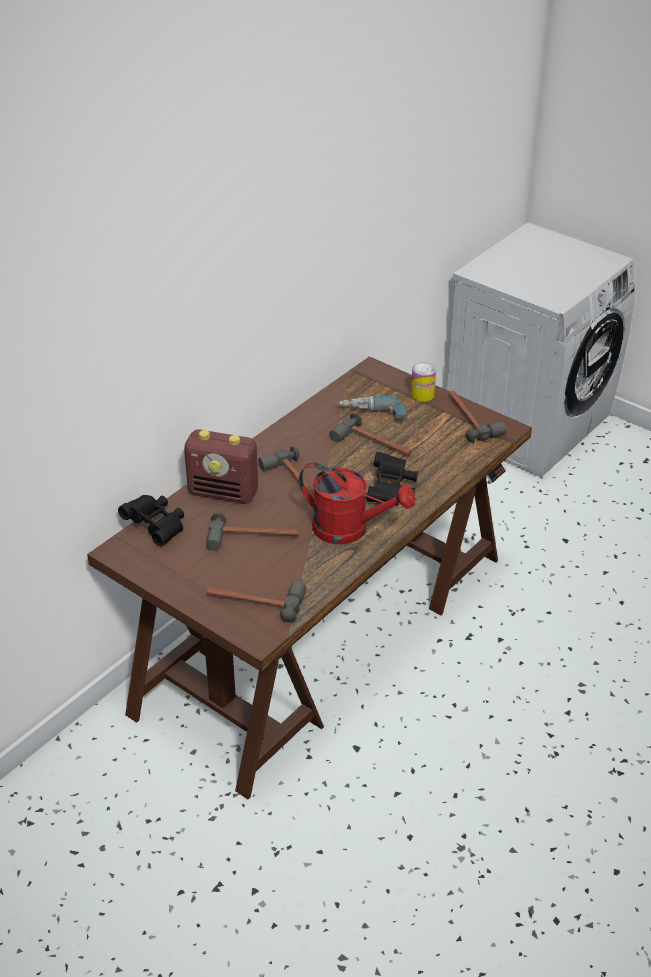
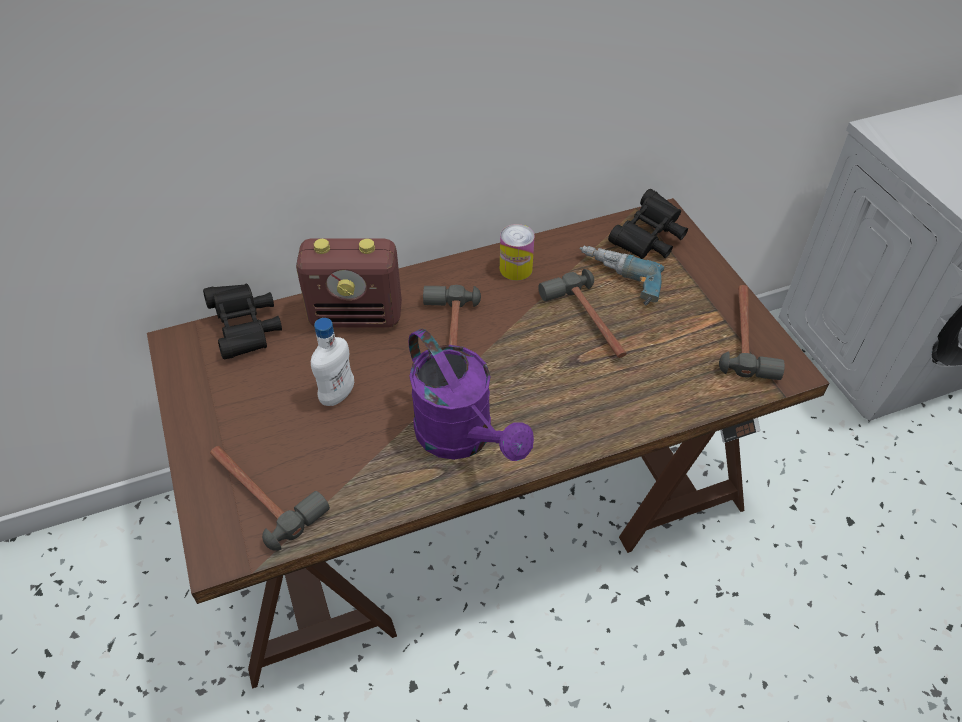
camera: 30 degrees right, 10 degrees up
(224, 493) = (357, 316): radio -> radio turned 45 degrees counterclockwise
(253, 538) = (337, 395): hammer -> white bottle
(350, 530) = (462, 438): red watering can -> purple watering can
(391, 490) = (562, 400): black binoculars -> black binoculars (648, 239)
(422, 394) = (704, 275): can -> can (516, 269)

